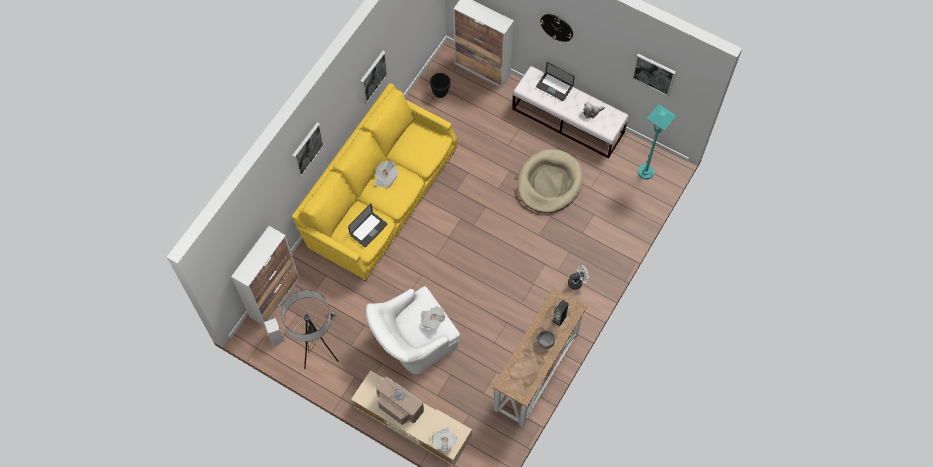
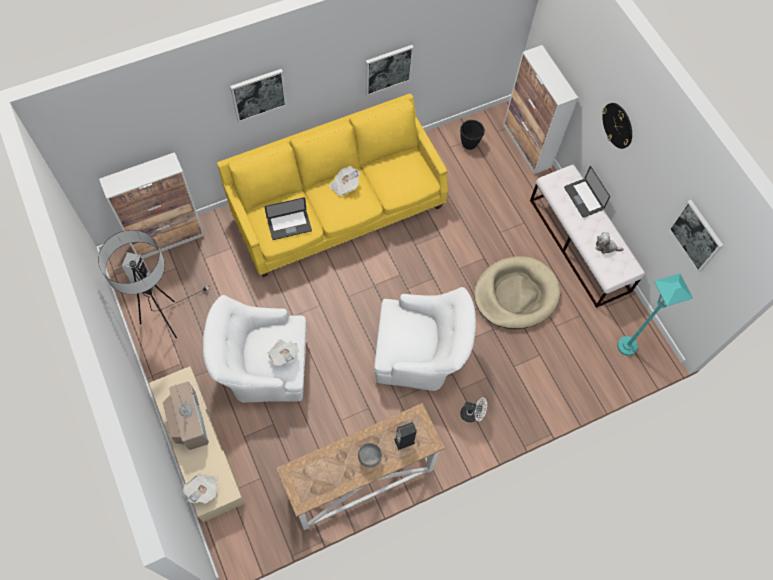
camera: 30 degrees right, 0 degrees up
(514, 264) = (420, 353): none -> white armchair

